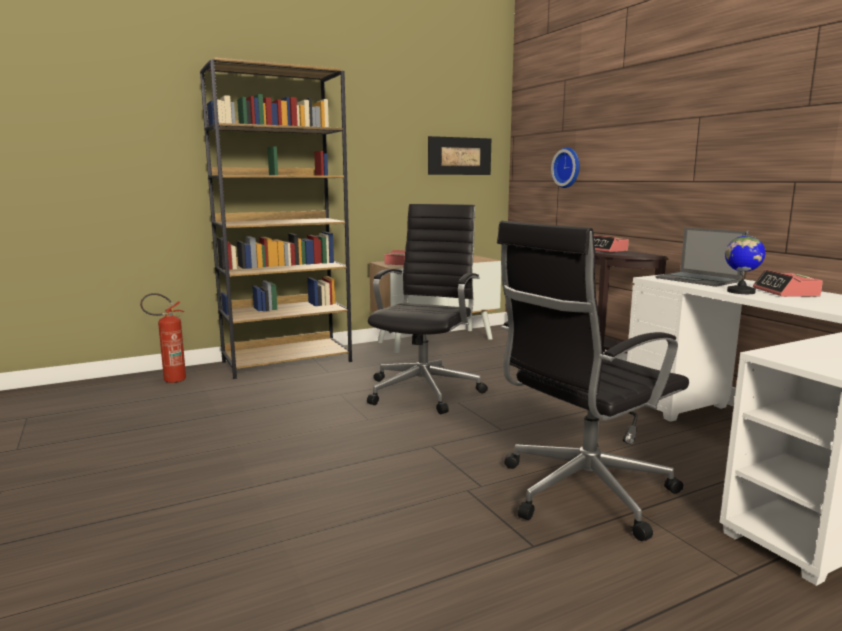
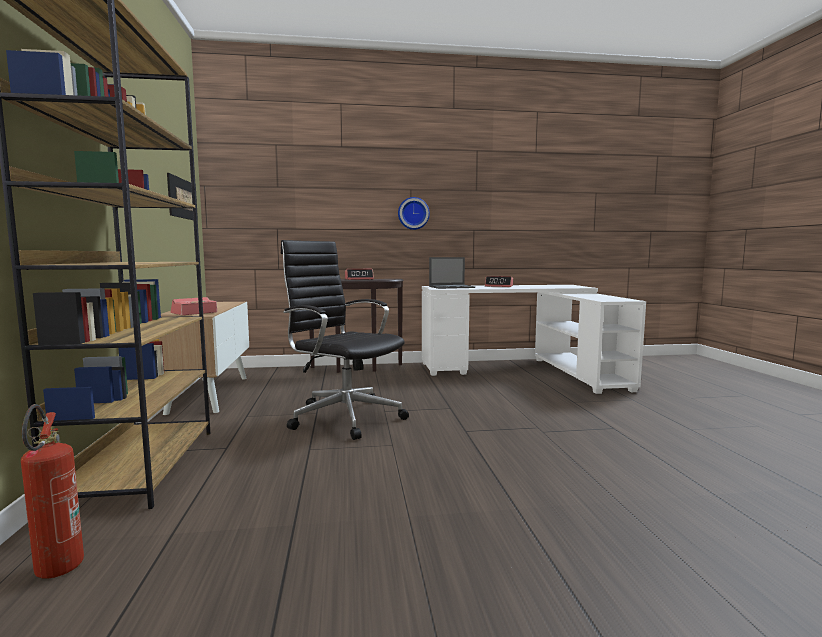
camera: 70 degrees left, 5 degrees down
(568, 167) = (290, 217): wall clock -> wall clock (413, 213)
(581, 492) = (551, 407): black office chair -> none
(740, 292) = (493, 288): globe -> none

